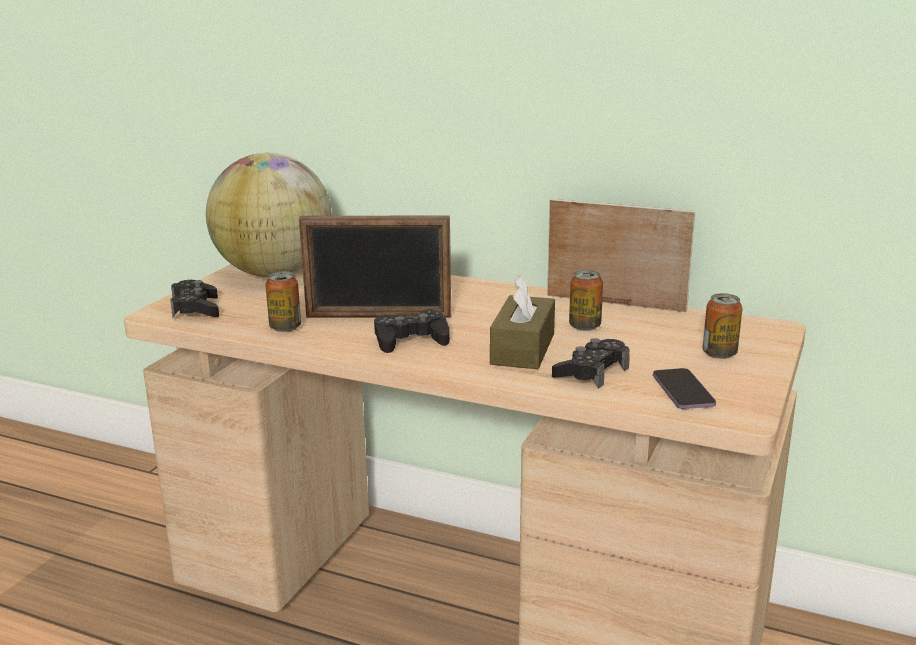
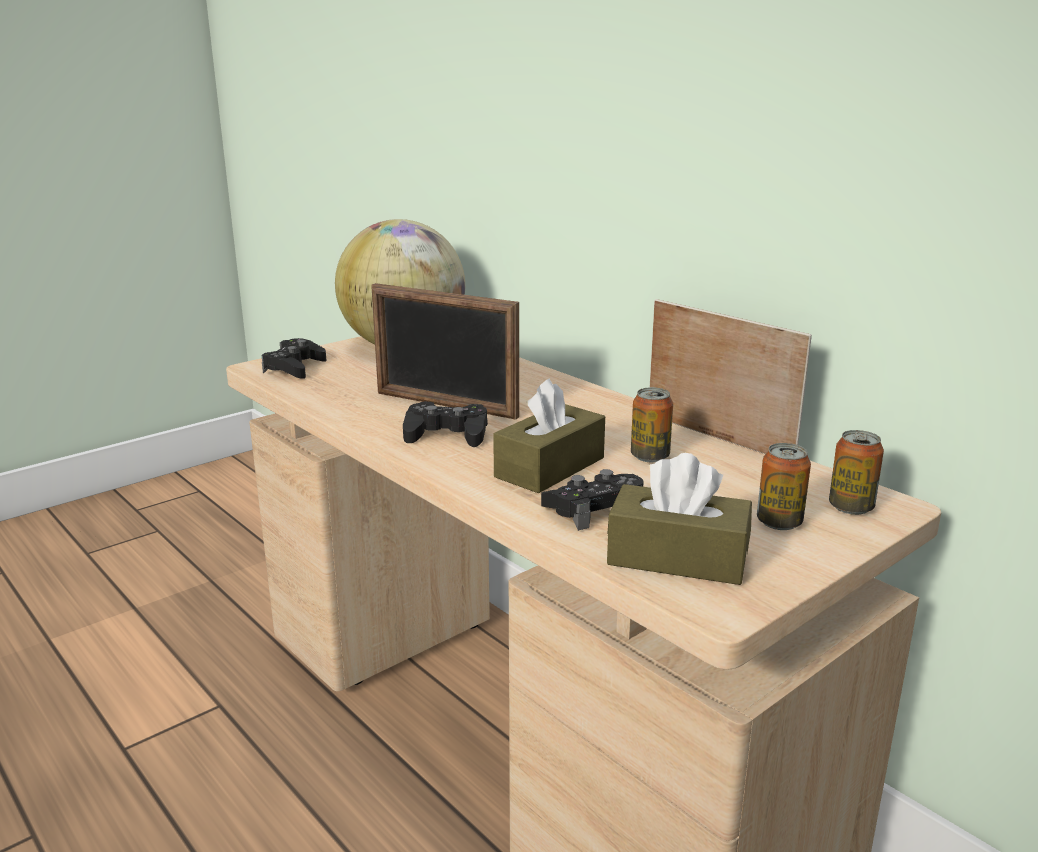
camera: 25 degrees right, 0 degrees up
(285, 327) = (347, 399): can -> can (851, 507)
(683, 391) = (677, 558): phone -> brown tissue box

